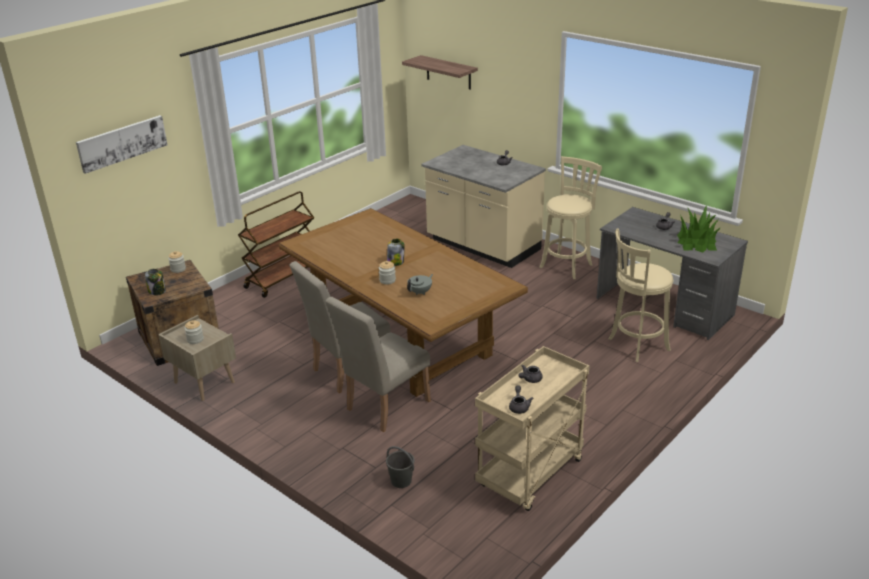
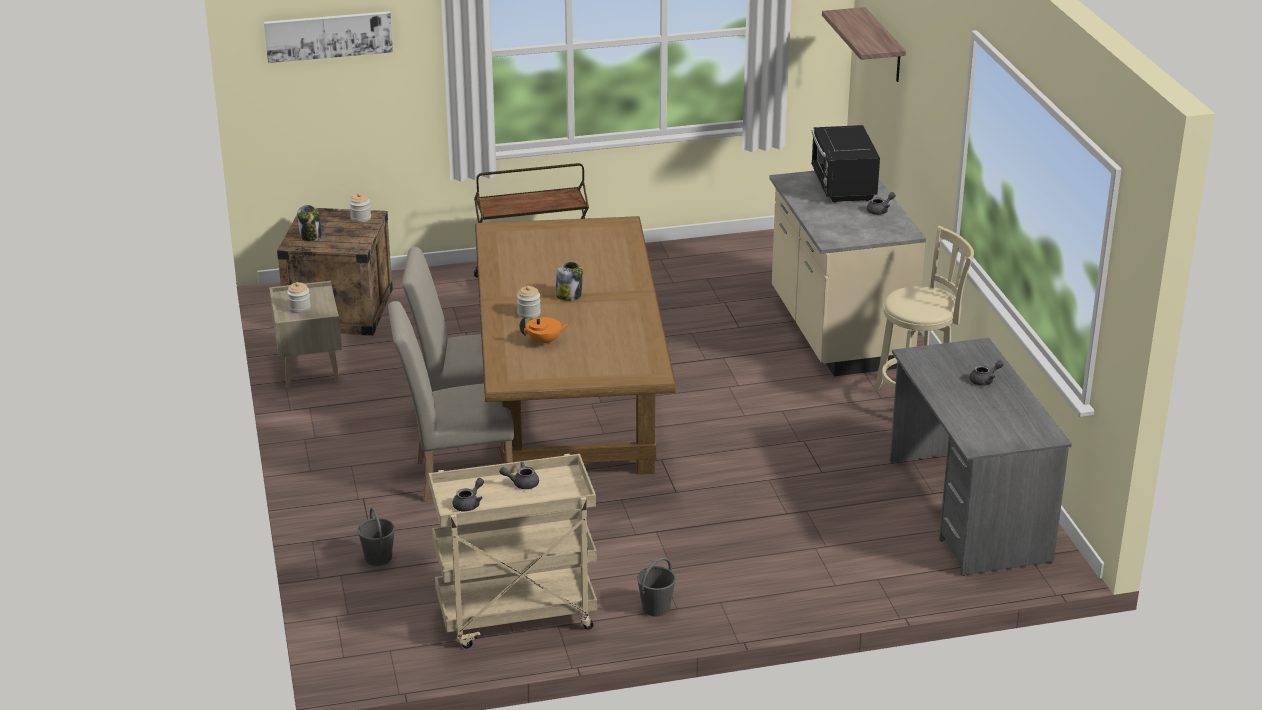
camera: 35 degrees right, 0 degrees up
(420, 292) = (544, 341): grey teapot -> orange teapot
(467, 157) = (842, 186): none -> black microwave
(596, 430) = (655, 608): none -> grey bucket
(636, 345) = (852, 540): beige stool -> none
(697, 242) = (993, 418): potted plant -> none

